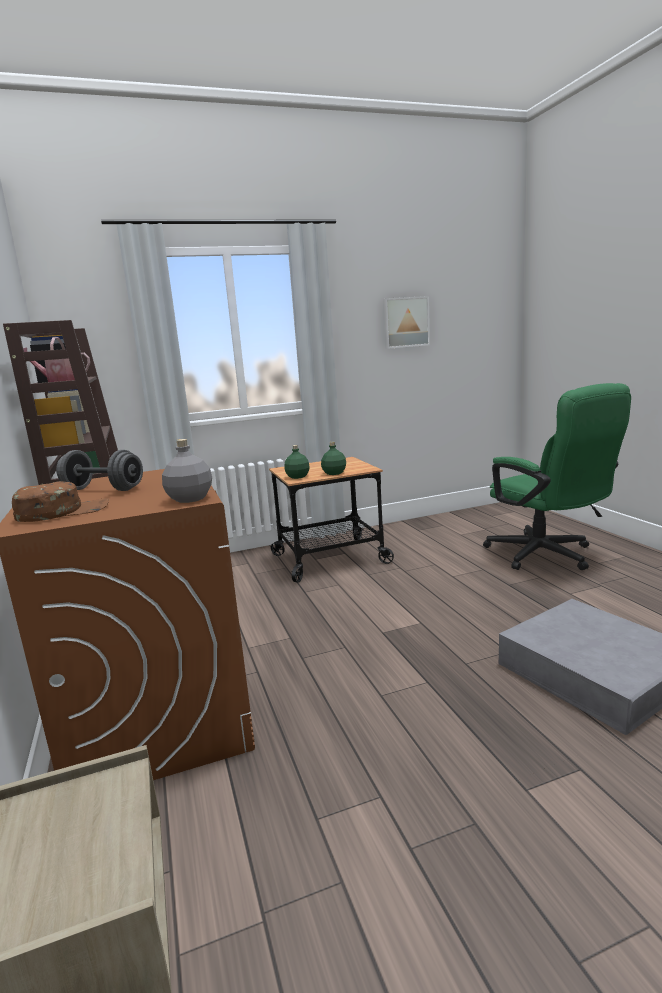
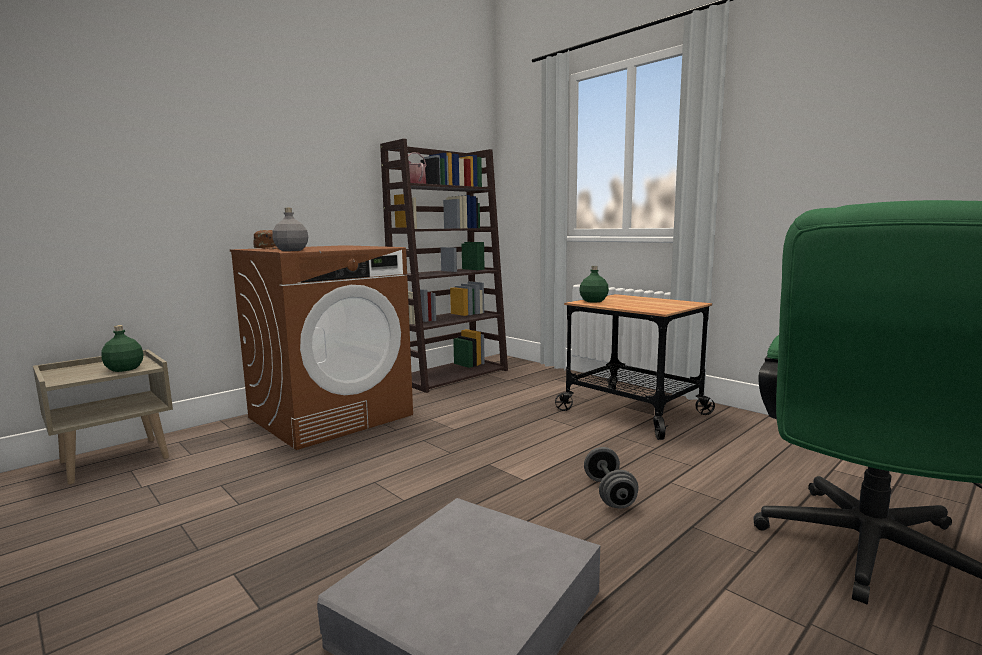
camera: 65 degrees right, 5 degrees down
(103, 489) = (328, 247): grey dumbbell -> grey dumbbell (609, 493)
(334, 473) = (623, 306): green bottle -> green bottle (124, 369)
(405, 322) = (867, 118): picture -> none

